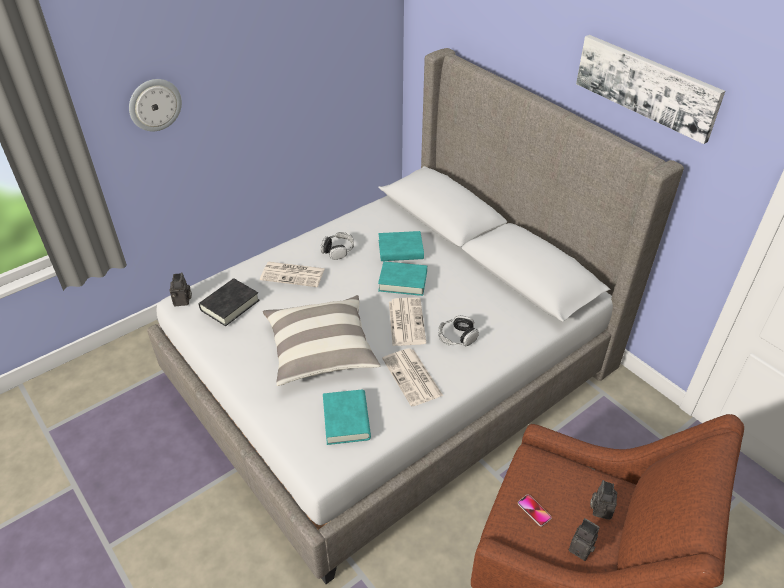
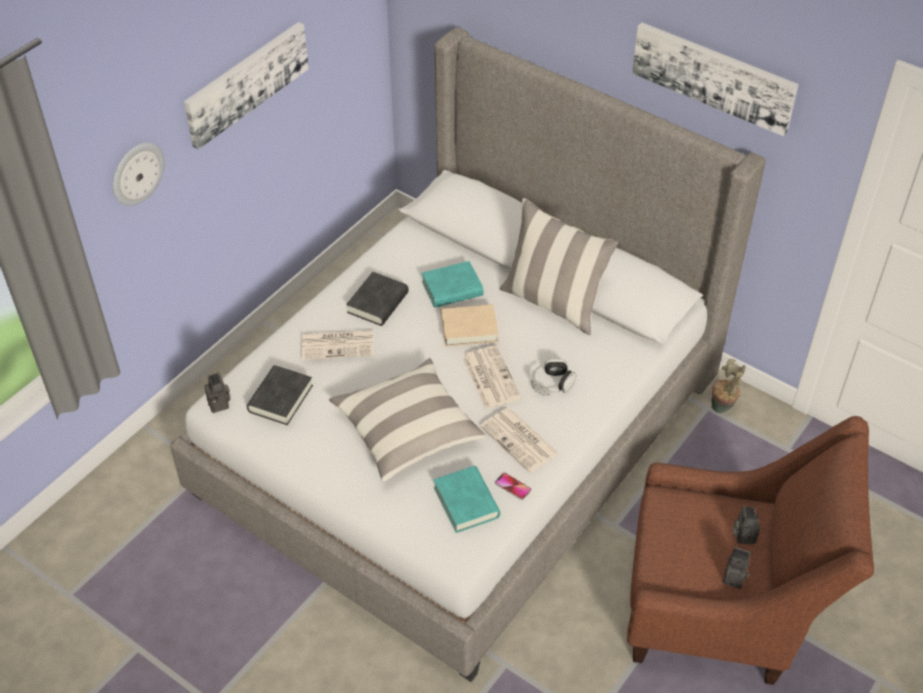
camera: 15 degrees left, 5 degrees up
(265, 58) = (246, 83): none -> picture
(338, 250) = (378, 303): headphones -> black book
(403, 281) = (469, 329): turquoise book -> beige book
(480, 274) = (553, 302): none -> pillow
(534, 510) = (679, 552): phone -> phone (513, 487)
(617, 395) = (723, 407): none -> potted plant

